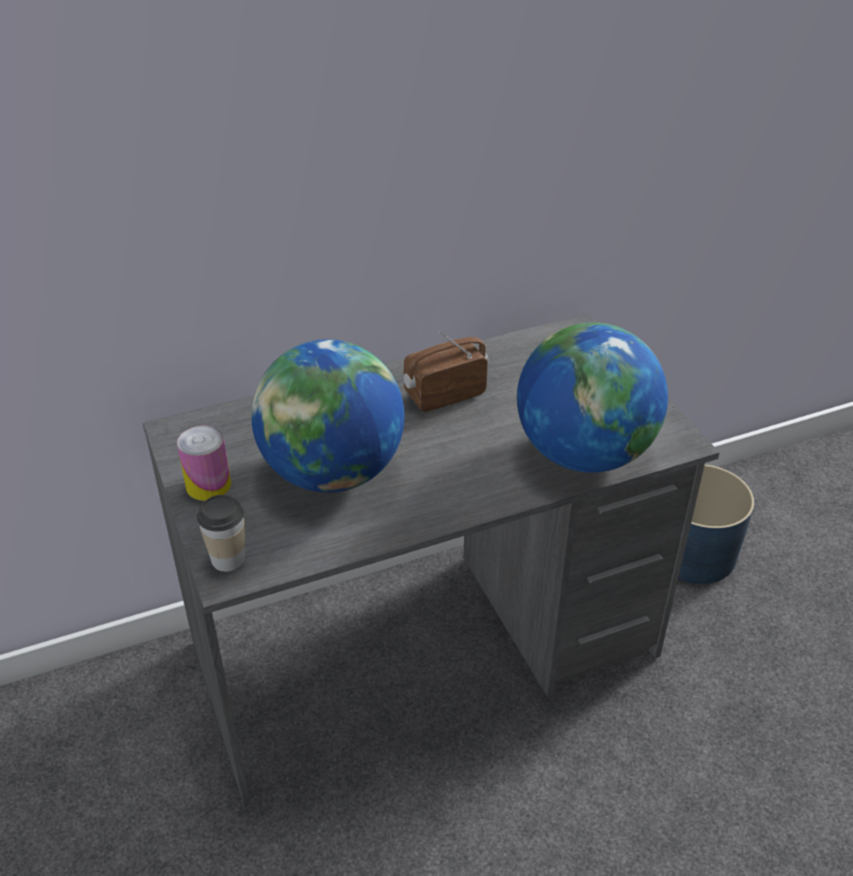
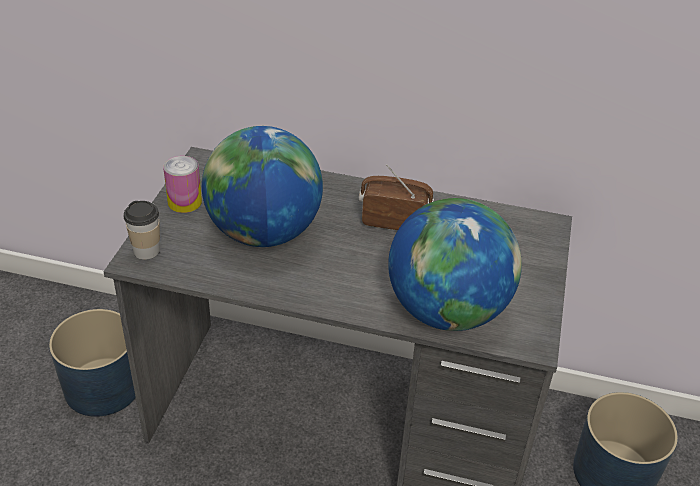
camera: 35 degrees right, 0 degrees up
(135, 779) = (103, 386): none -> blue planter

